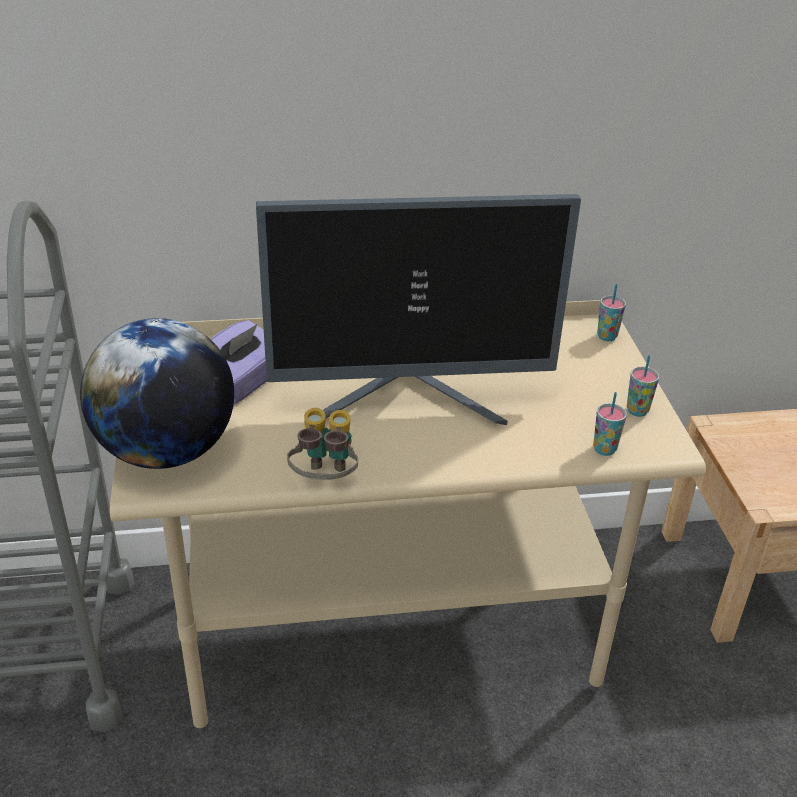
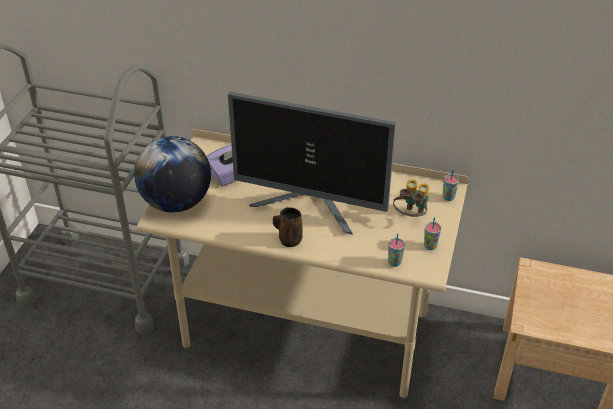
camera: 25 degrees right, 5 degrees up
(325, 481) = (241, 239): binoculars -> binoculars (411, 216)
(410, 459) = (289, 239): none -> brown mug

